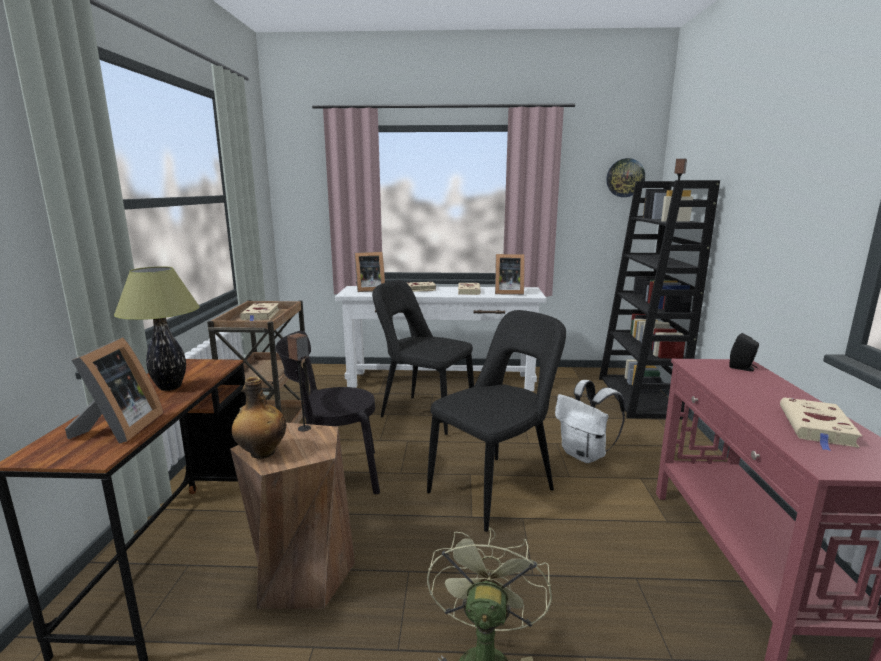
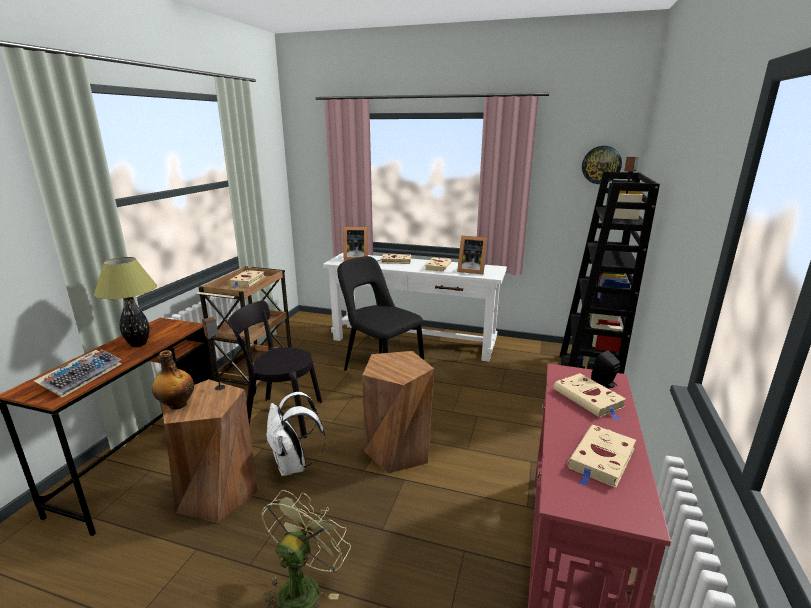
camera: 15 degrees right, 5 degrees up
(119, 429) = (82, 377): picture frame -> keyboard
(496, 489) = (398, 450): black chair -> brown stool
(585, 455) = (495, 431): white backpack -> white backpack (294, 465)
(745, 382) = (589, 399): none -> beige book

